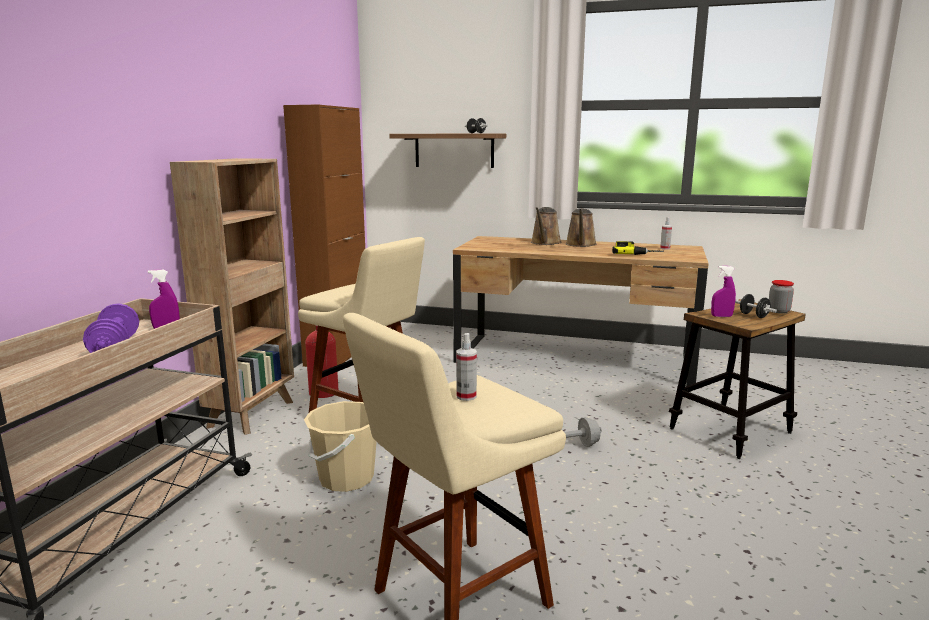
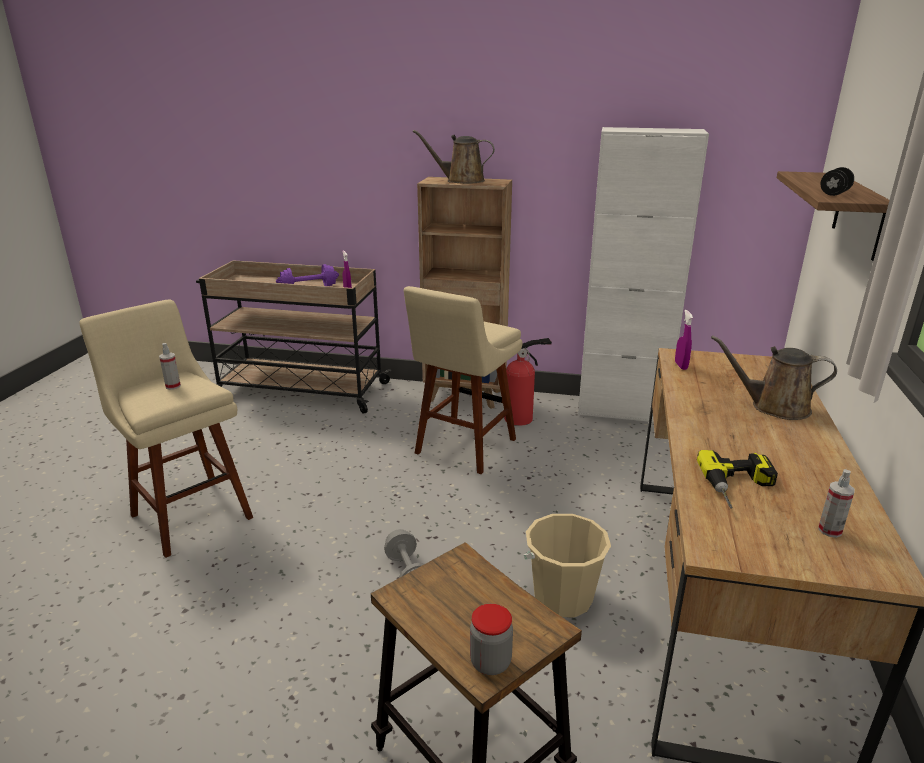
camera: 85 degrees right, 10 degrees up
(337, 355) = (621, 411): brown cabinet -> white cabinet
(346, 478) = (354, 453): beige bucket -> beige bucket (562, 597)
(580, 245) = (786, 437): brown watering can -> brown watering can (461, 181)
(721, 316) = (448, 577): purple spray bottle -> purple spray bottle (681, 366)
(753, 315) = (466, 623): black dumbbell -> none

